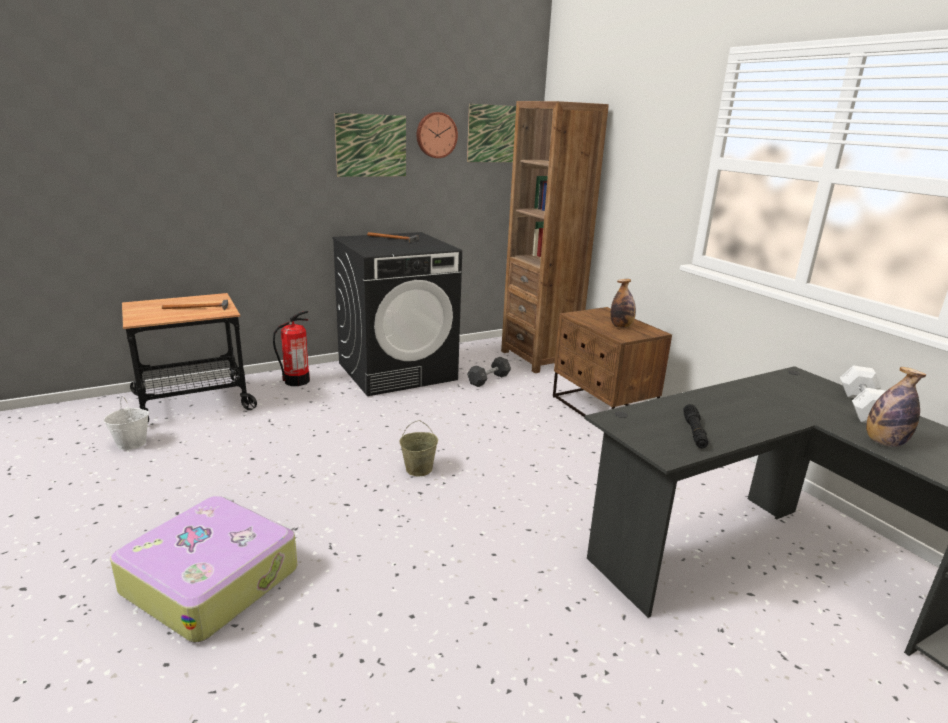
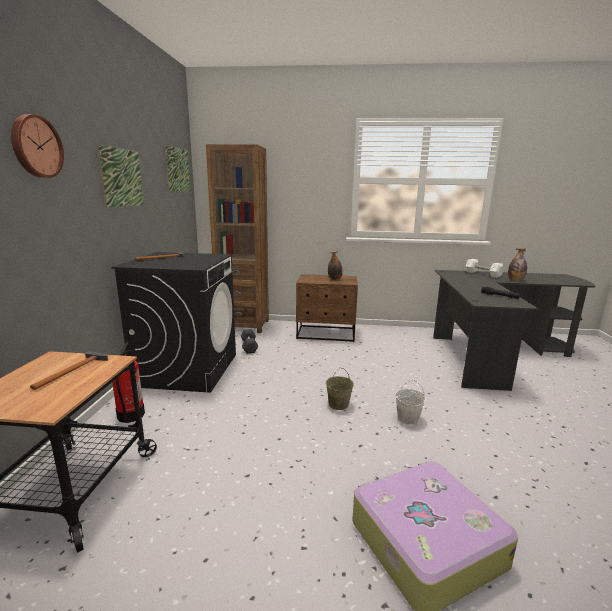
camera: 55 degrees left, 5 degrees down
(132, 443) = (110, 564): white bucket -> white bucket (408, 418)
(436, 135) = (153, 169): wall clock -> wall clock (36, 146)

